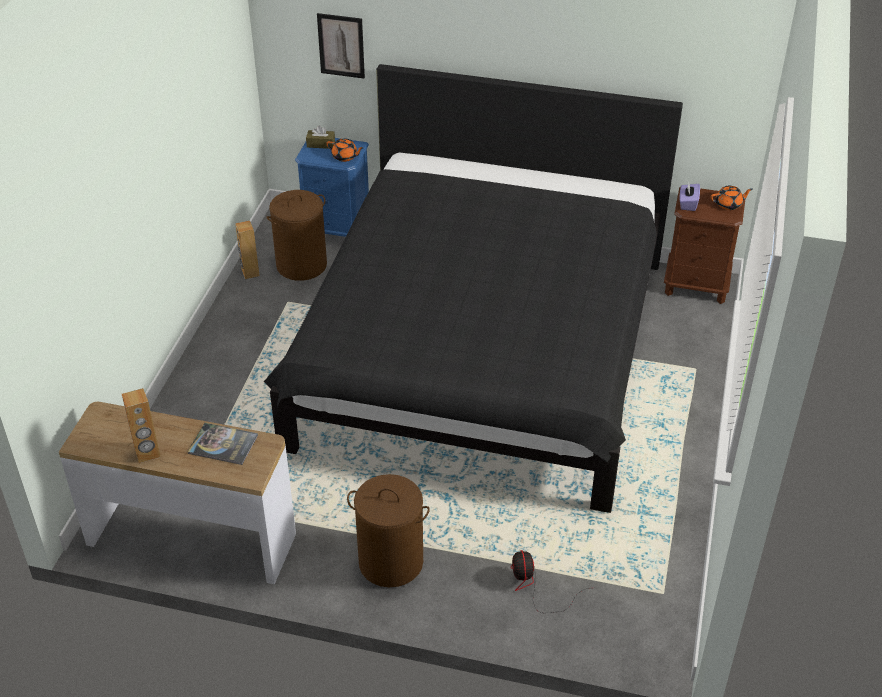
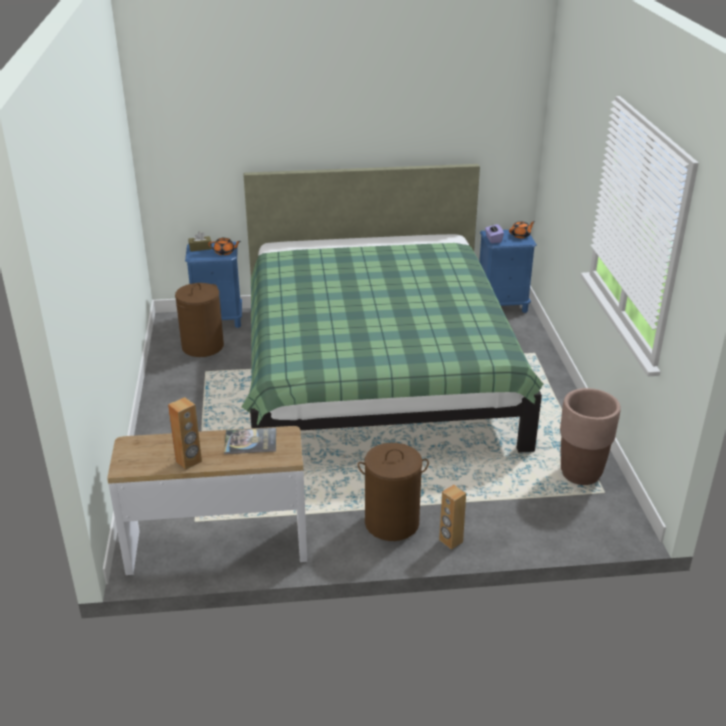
camera: 20 degrees left, 10 degrees down
(250, 273) = (163, 359): brown speaker -> brown speaker (450, 541)
(341, 45) = (211, 163): picture -> none
(481, 352) = (376, 373): black bed -> green bed
(535, 587) = (511, 511): fan -> none
(649, 559) = (580, 474): none -> brown planter
(696, 285) = (502, 305): brown nightstand -> blue nightstand

